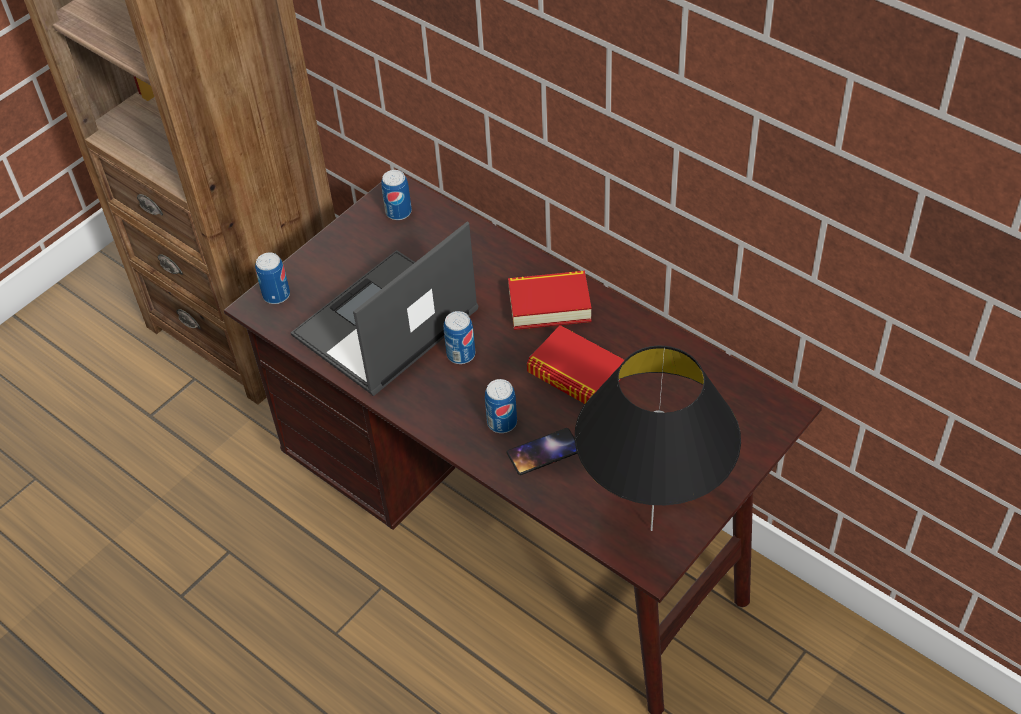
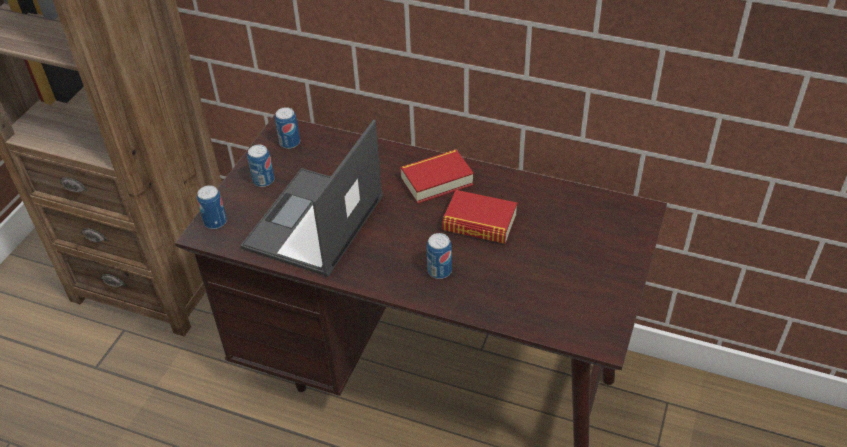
camera: 20 degrees left, 5 degrees down
(461, 354) = (384, 230): can -> can (263, 180)
(544, 452) = (482, 284): phone -> none
(651, 530) = (590, 318): black table lamp -> none

